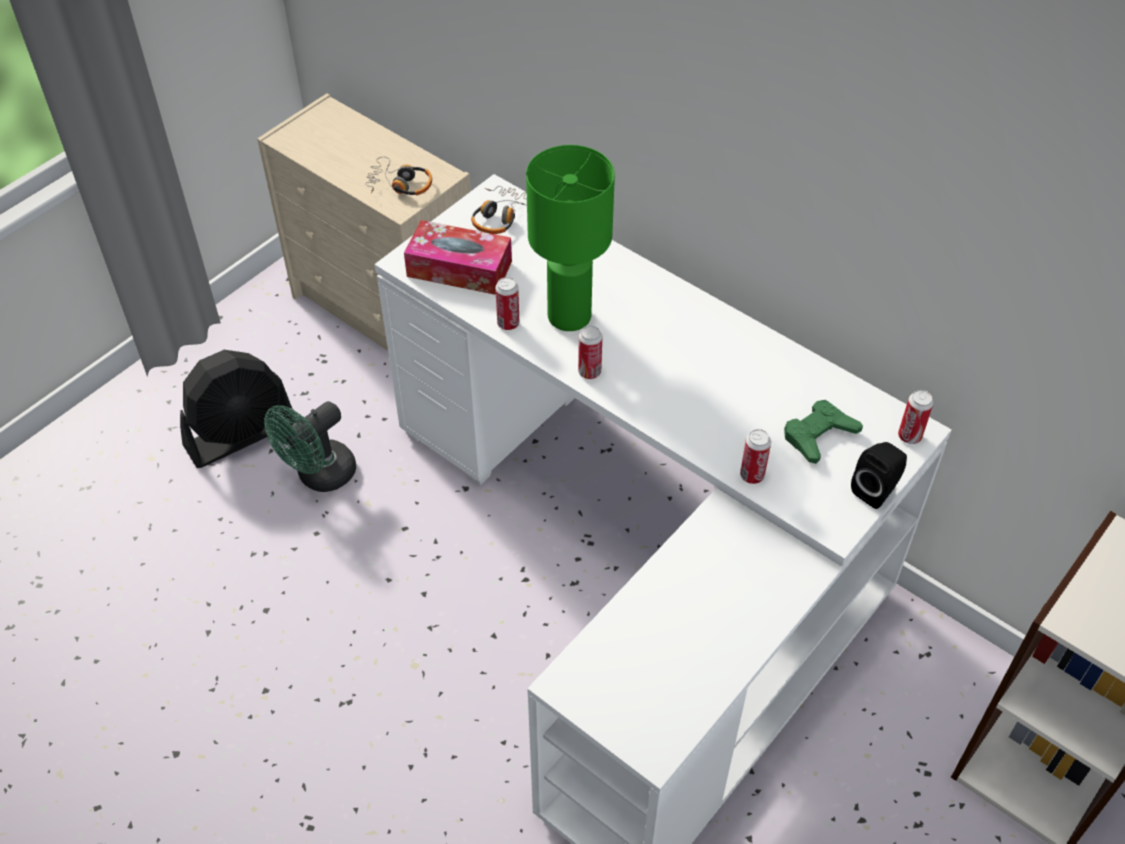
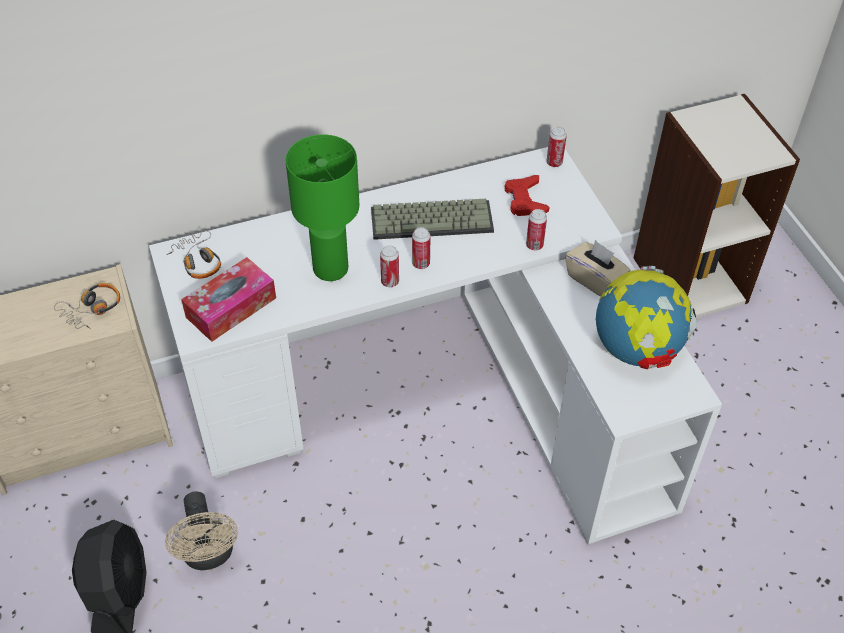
camera: 60 degrees left, 0 degrees up
(319, 476) = (209, 555): green fan -> beige fan
(508, 323) = (309, 304): can -> can (421, 263)
(680, 657) = (637, 349): none -> globe
(713, 365) = (433, 219): none -> keyboard
(760, 566) = (595, 280): none -> beige tissue box
(818, 435) = (525, 200): green game controller -> red game controller
(876, 490) = (583, 197): black speaker -> none

